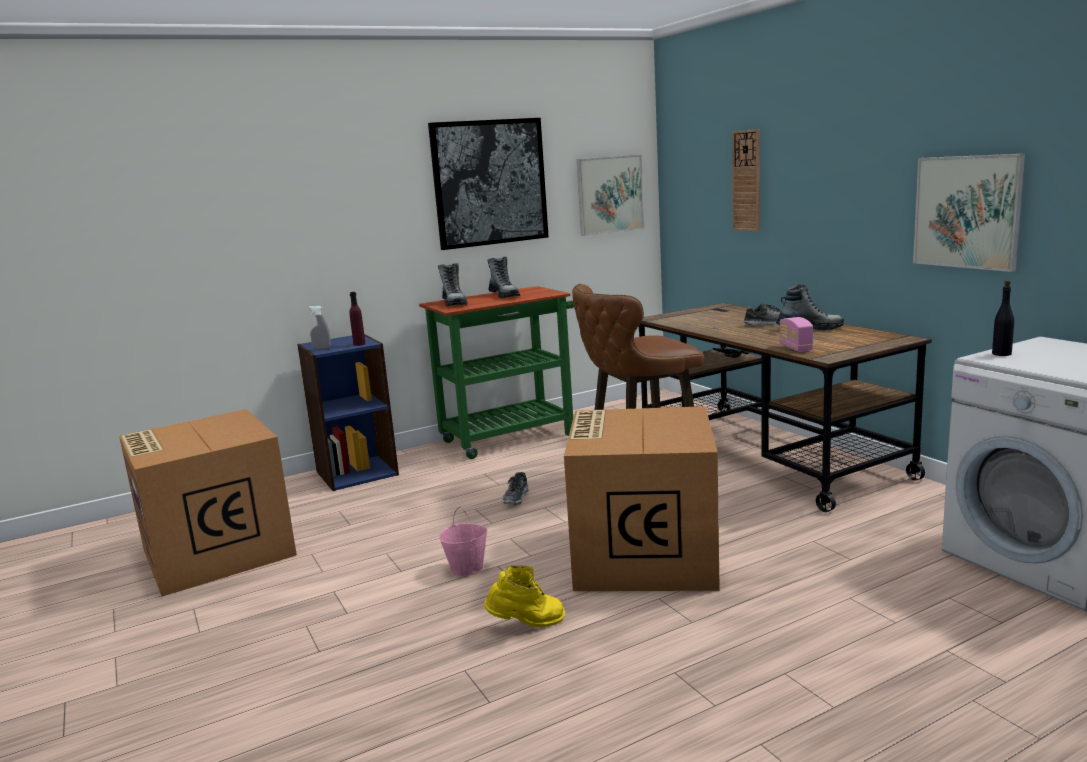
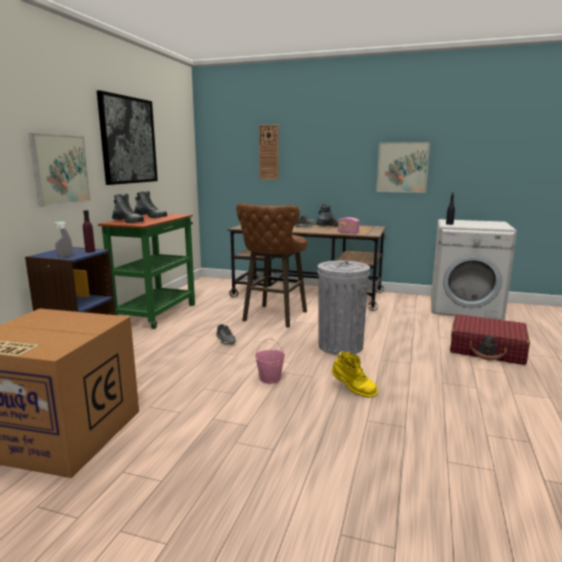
camera: 45 degrees left, 0 degrees up
(527, 625) = (353, 390): yellow boot -> yellow boot turned 90 degrees clockwise
(610, 194) = (179, 157): picture -> picture (60, 170)
(642, 555) = (340, 346): cardboard box -> grey trash can
(897, 655) = (487, 349): none -> red suitcase

